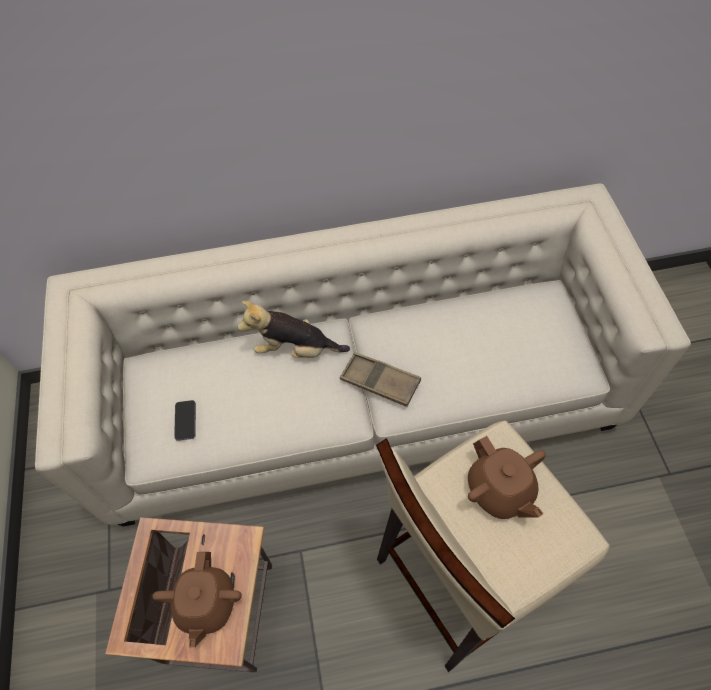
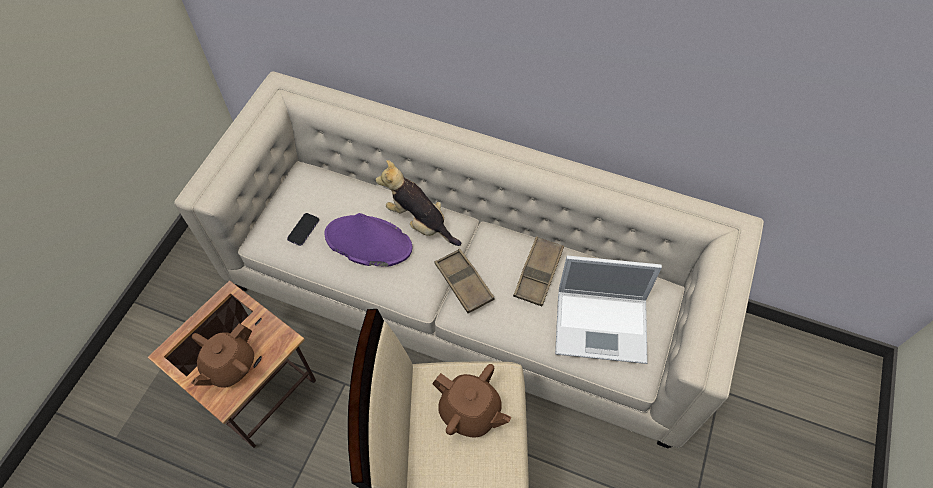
camera: 30 degrees right, 0 degrees up
(260, 395) = (368, 242): none -> purple hat
(439, 335) = (538, 273): none -> brown tray
(499, 490) = (470, 412): brown teapot -> brown teapot turned 60 degrees counterclockwise
(527, 348) = (603, 326): none -> laptop

